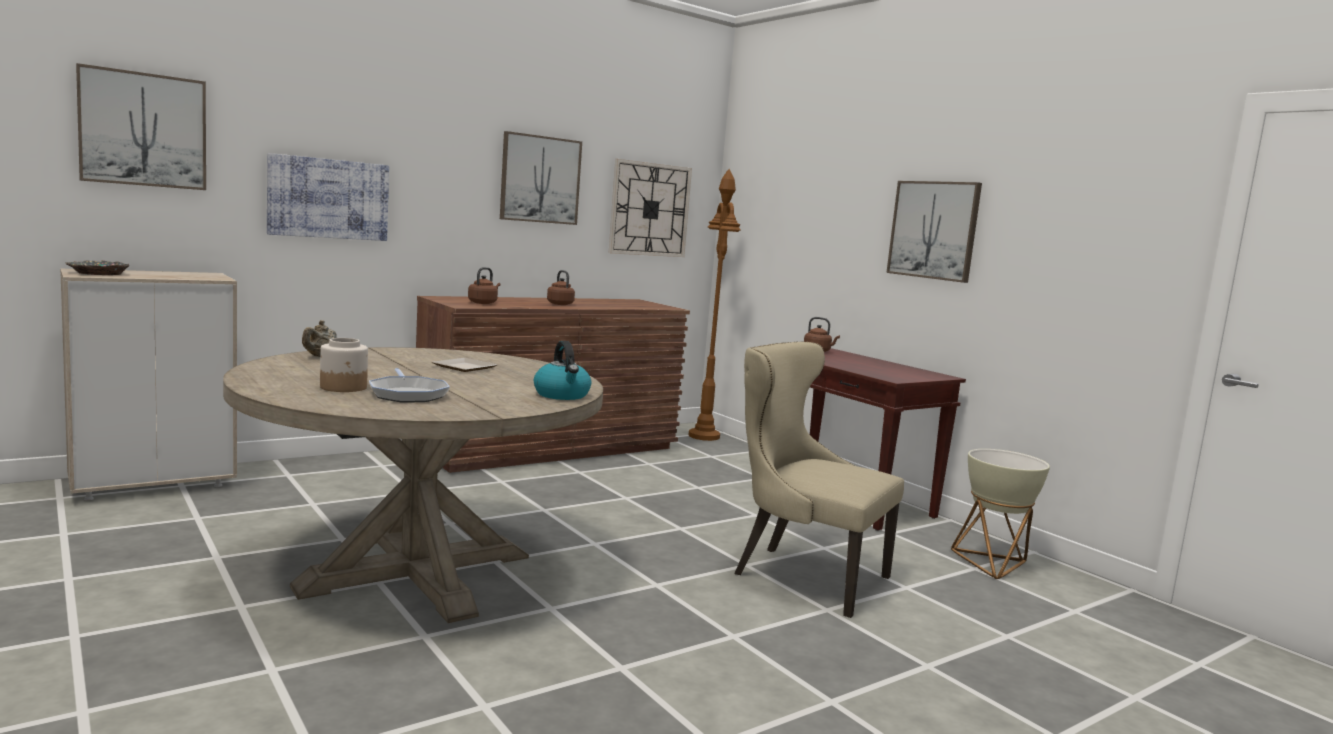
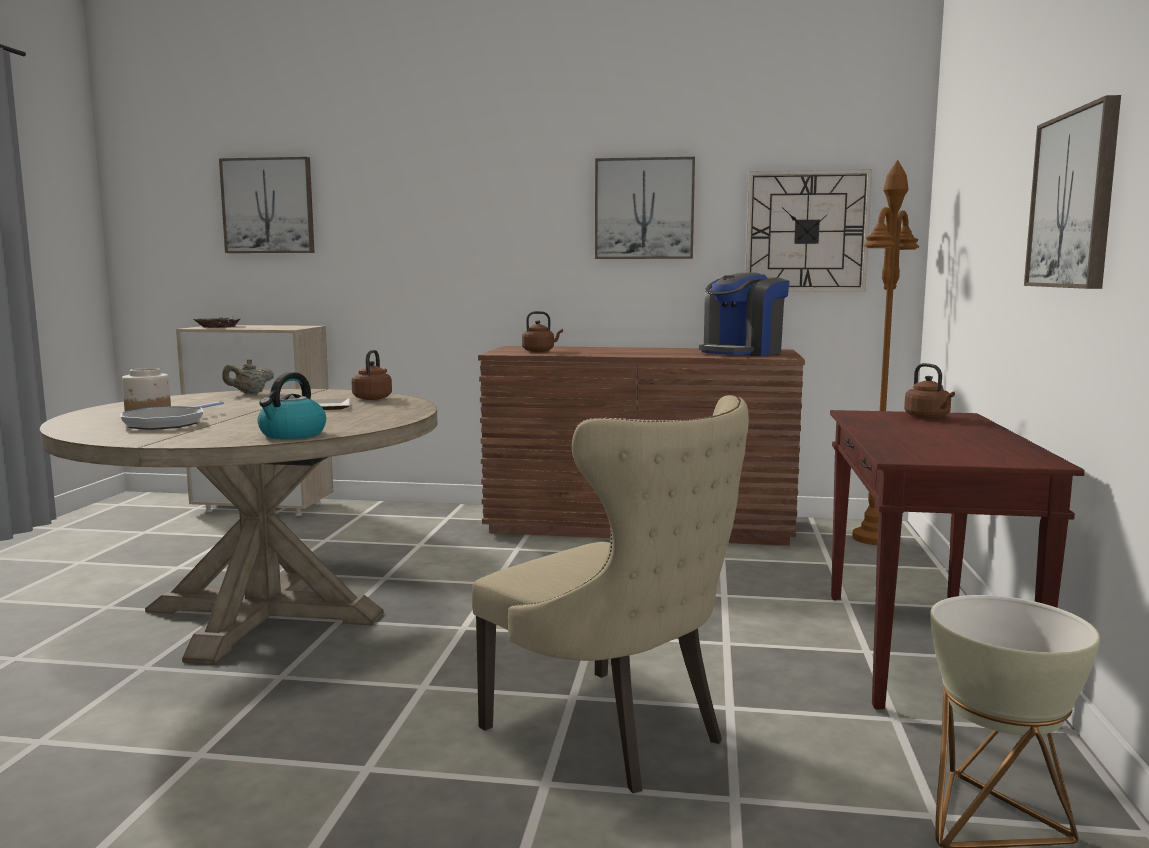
camera: 45 degrees right, 0 degrees up
(328, 198) = (416, 251): picture -> none
(559, 304) = (634, 352): brown kettle -> brown kettle (373, 398)
(628, 303) = (742, 352): none -> coffee machine
(803, 576) = (614, 732): beige chair -> beige chair turned 150 degrees clockwise

